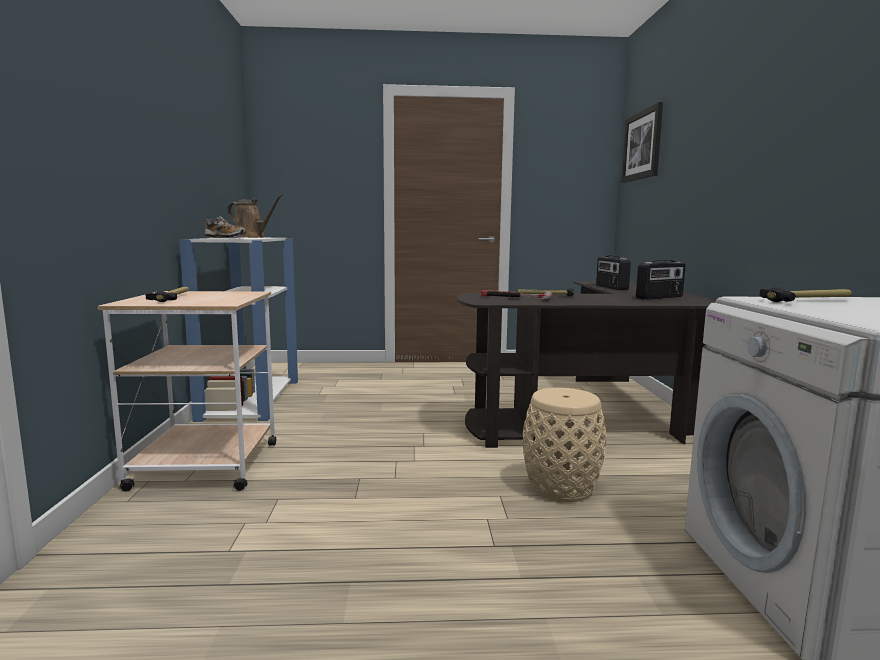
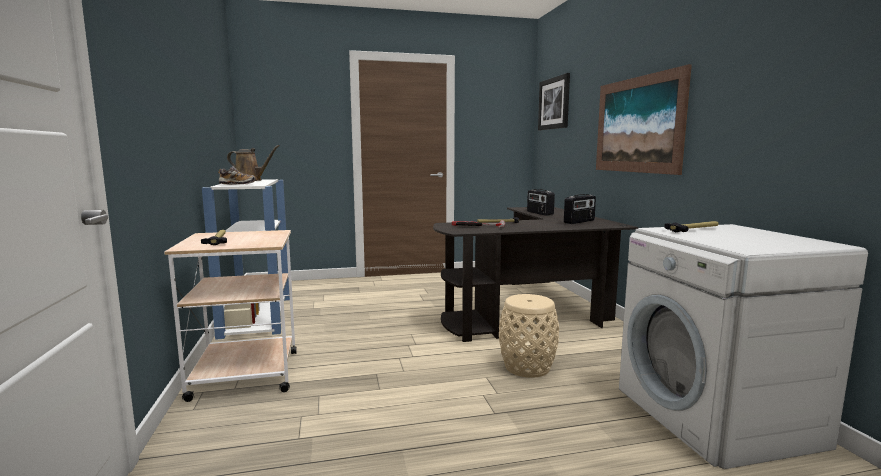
camera: 10 degrees left, 0 degrees up
(747, 162) = (637, 125): none -> picture

